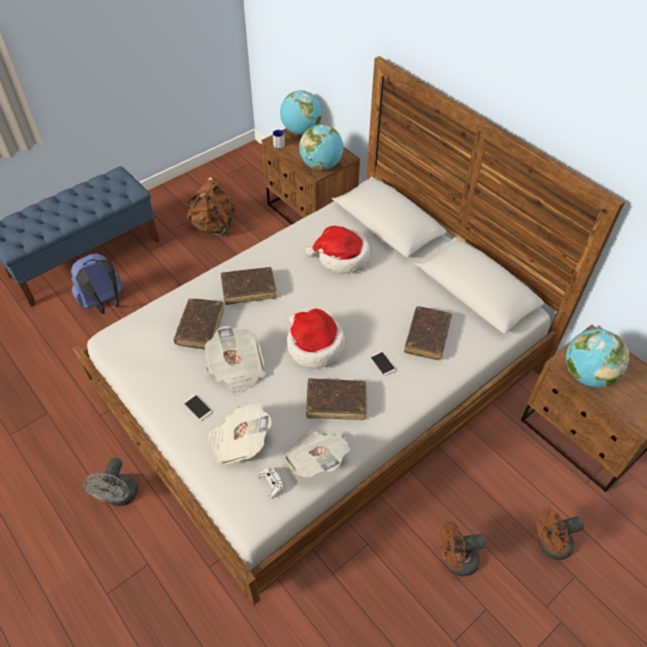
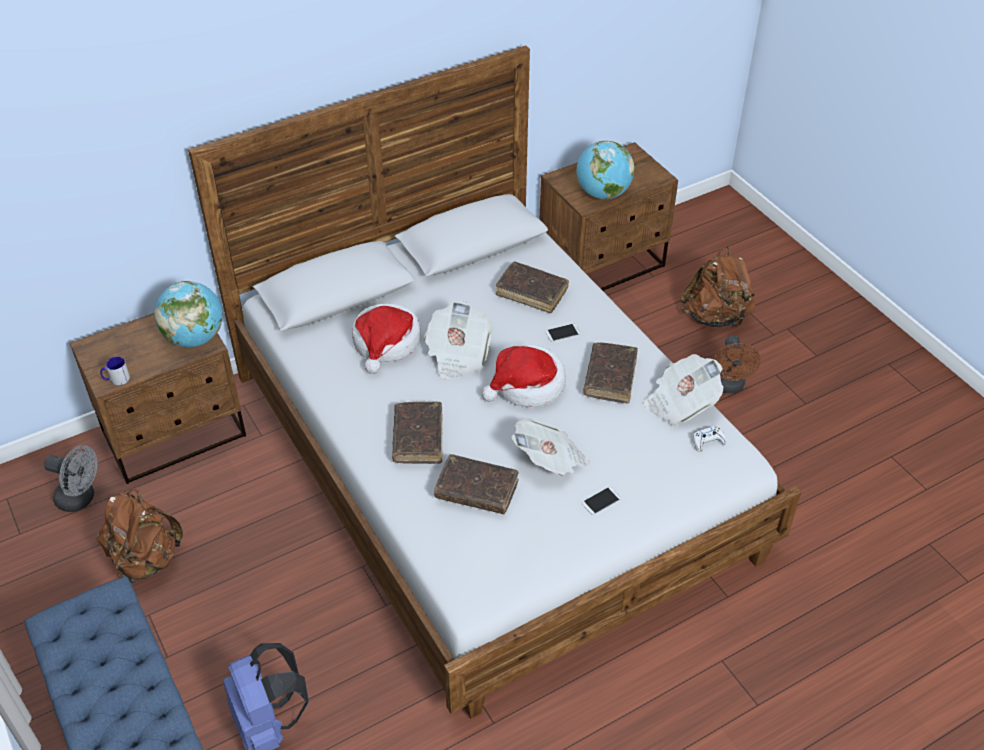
camera: 80 degrees left, 5 degrees down
(120, 497) = (629, 692): grey fan -> grey fan (81, 499)
(239, 442) = (654, 465): newspaper -> newspaper (457, 355)
(301, 131) = (99, 350): globe -> none
(549, 545) = (715, 317): brown fan -> brown backpack

